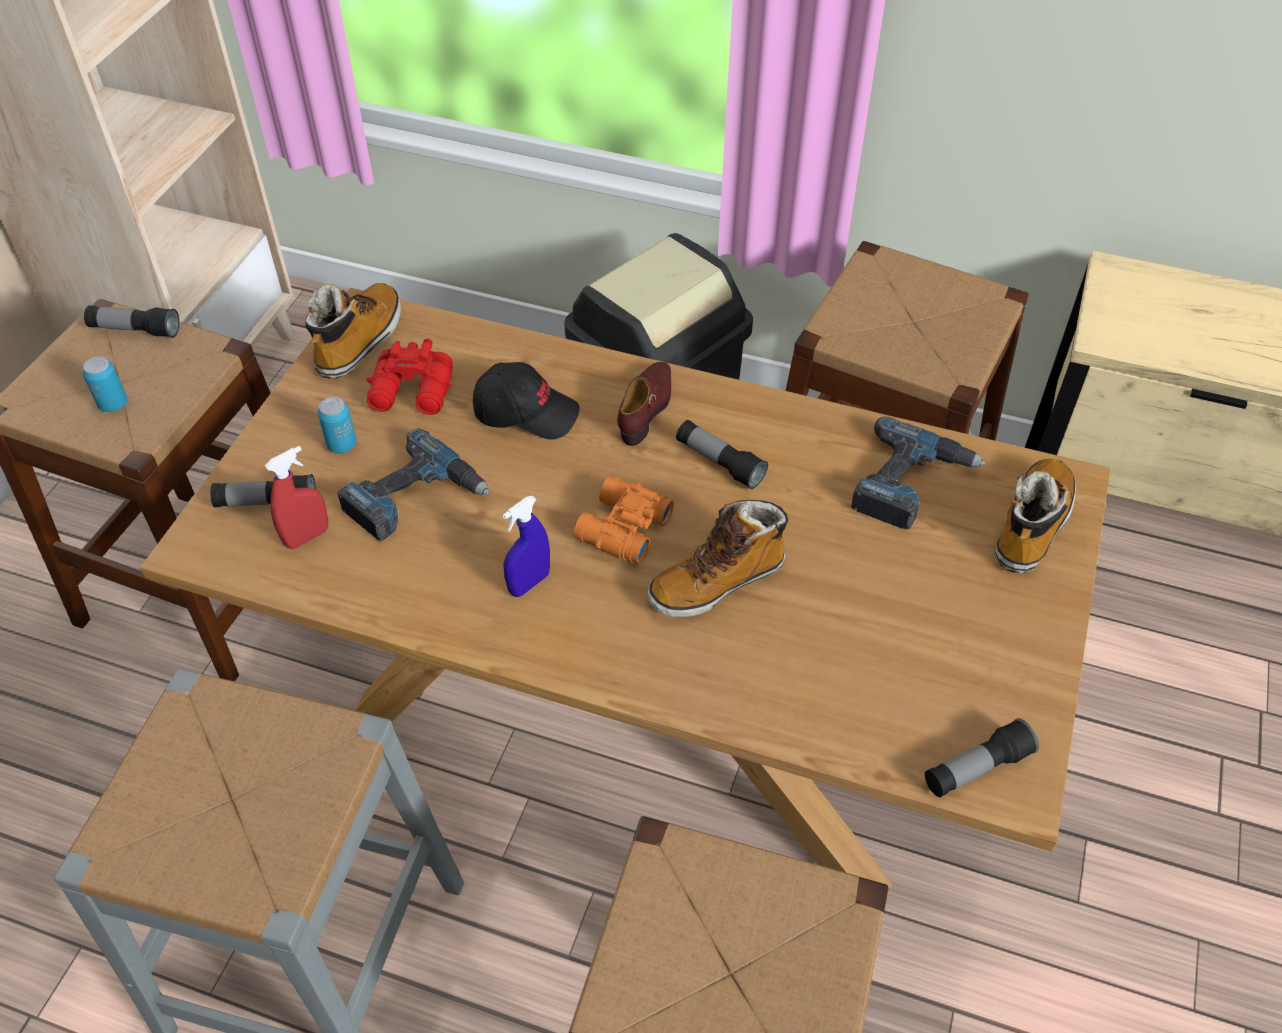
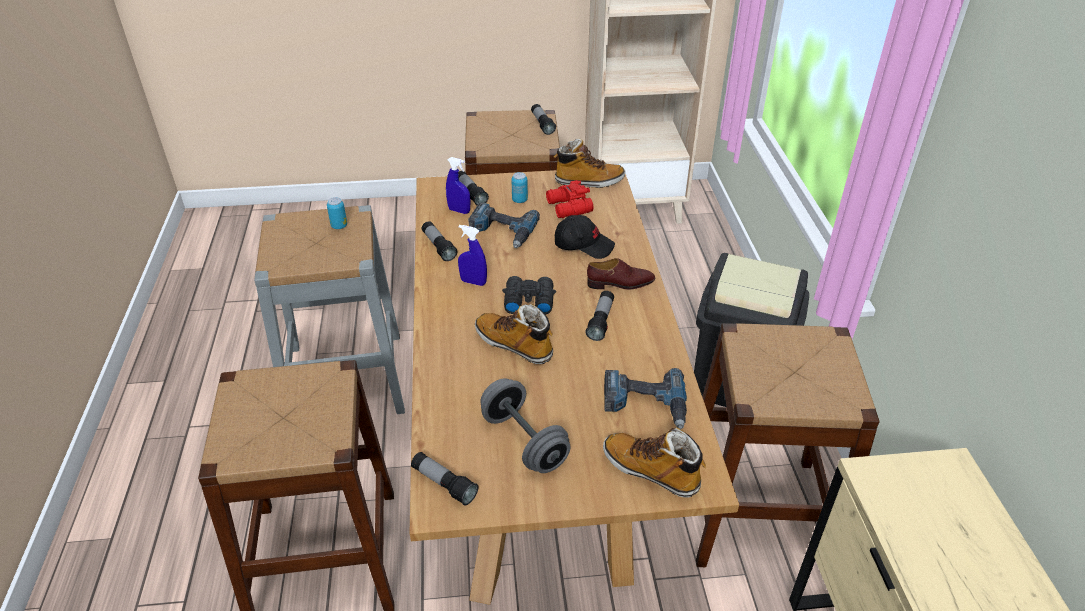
camera: 65 degrees right, 10 degrees down
(113, 404) = (497, 136): can -> can (339, 226)
(307, 537) = (459, 211): red spray bottle -> blue spray bottle
(395, 600) = (438, 247): none -> flashlight
(526, 412) = (583, 245): black cap -> black cap turned 60 degrees counterclockwise
(621, 529) = (528, 300): orange binoculars -> black binoculars
(927, 641) = (524, 441): none -> grey dumbbell
(1032, 525) = (651, 471): boot -> boot turned 150 degrees counterclockwise

